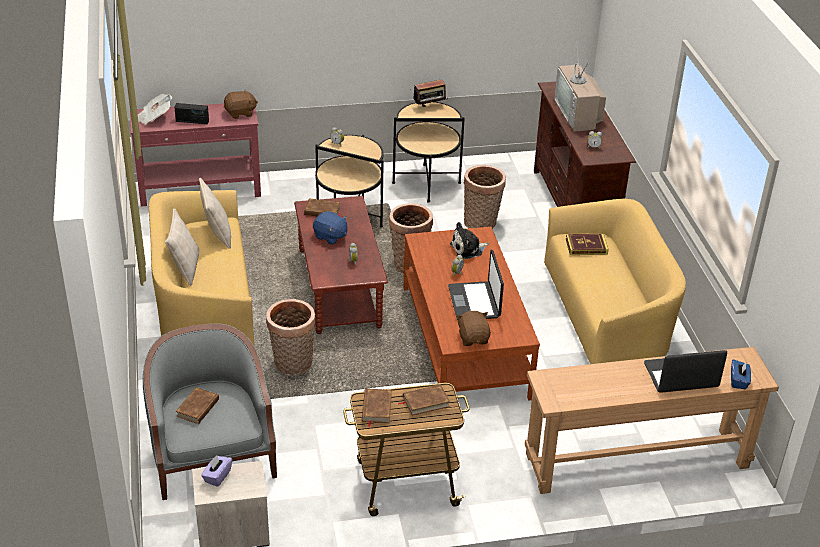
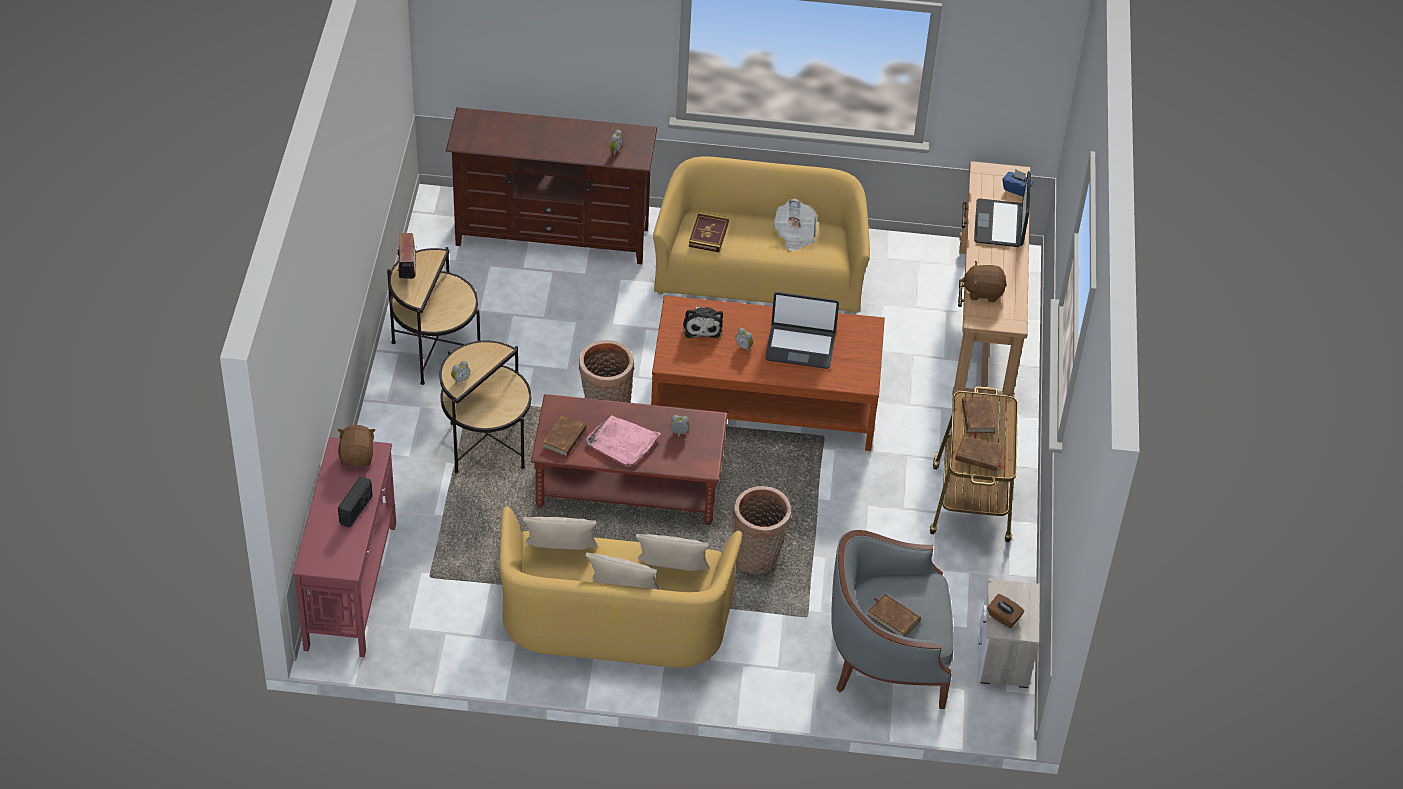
camera: 75 degrees left, 10 degrees up
(154, 118) = (328, 549): newspaper -> newspaper (794, 235)
(215, 286) = (672, 572): none -> beige pillow
(217, 476) = (1003, 618): purple tissue box -> brown tissue box
(330, 237) = (622, 442): blue plush toy -> pink tray
(473, 338) = (861, 364): brown plush toy -> brown plush toy (983, 292)
(481, 224) = (548, 325): basket -> none
(578, 114) = (538, 139): television -> none

